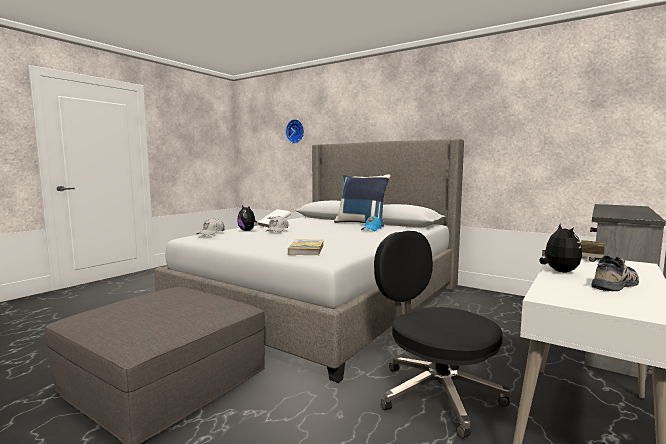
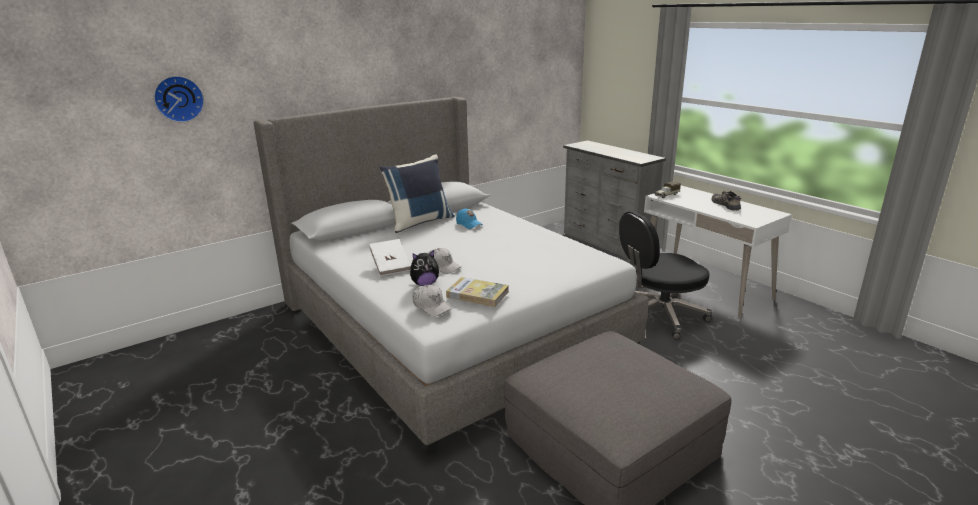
camera: 70 degrees left, 15 degrees up
(306, 250) = (568, 264): book -> book (477, 294)
(558, 271) = (699, 207): plush toy -> none

